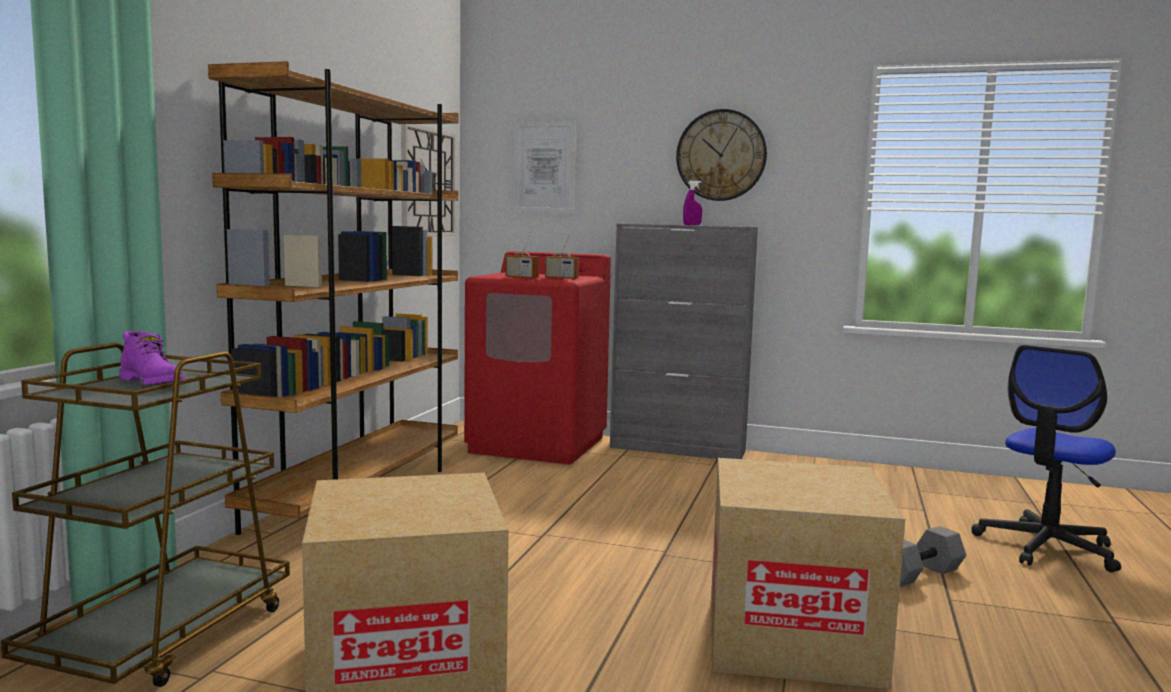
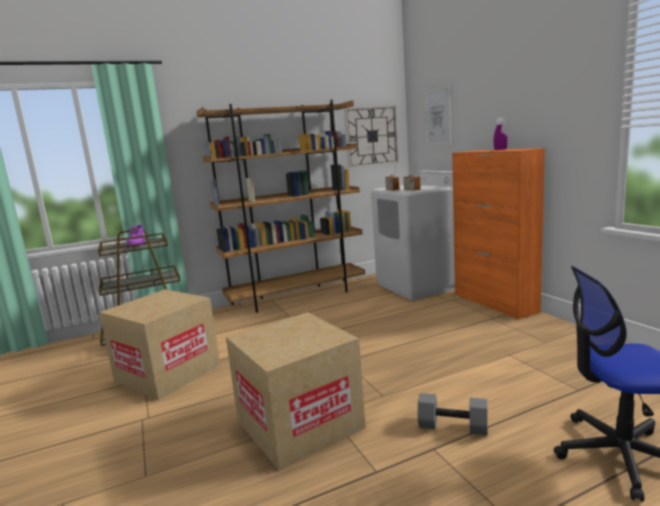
camera: 50 degrees right, 5 degrees up
(538, 444) = (420, 285): red washing machine -> white washing machine
(678, 449) = (494, 303): grey cabinet -> orange cabinet
(721, 155) = (523, 95): wall clock -> none

